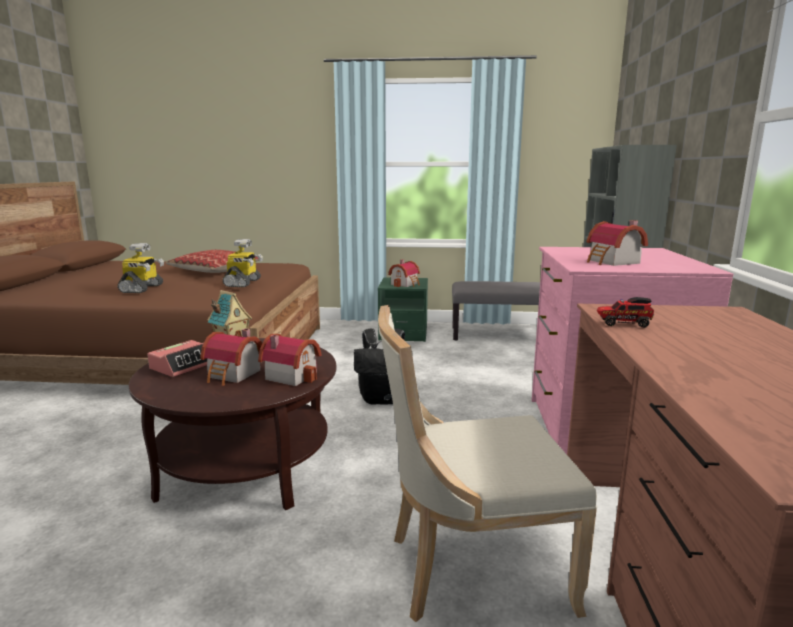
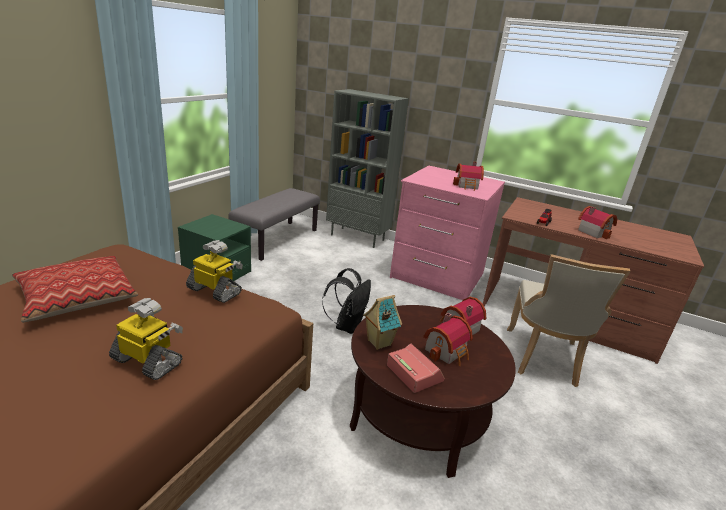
camera: 70 degrees left, 10 degrees up
(406, 284) = (222, 227): toy house -> toy house (593, 232)

